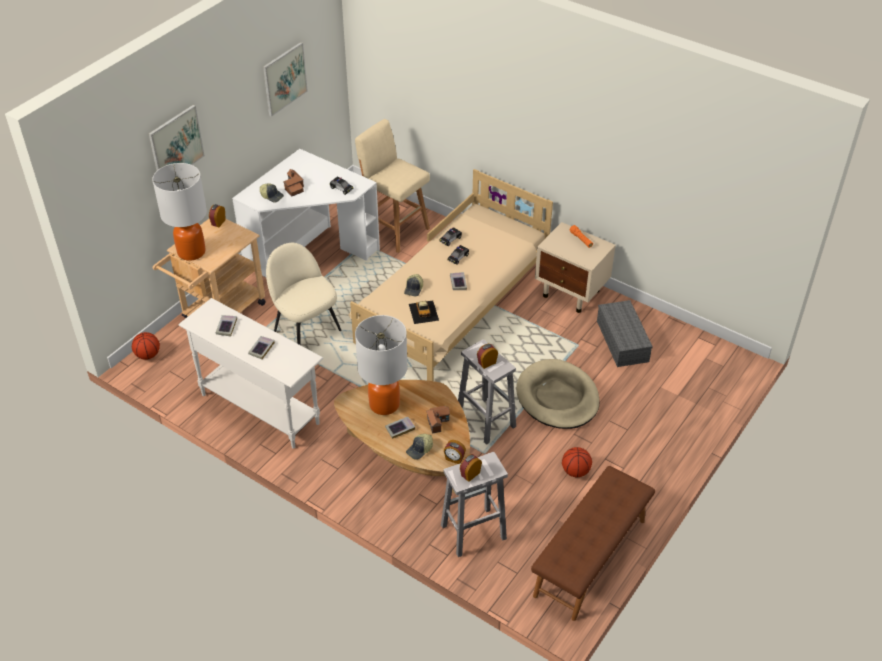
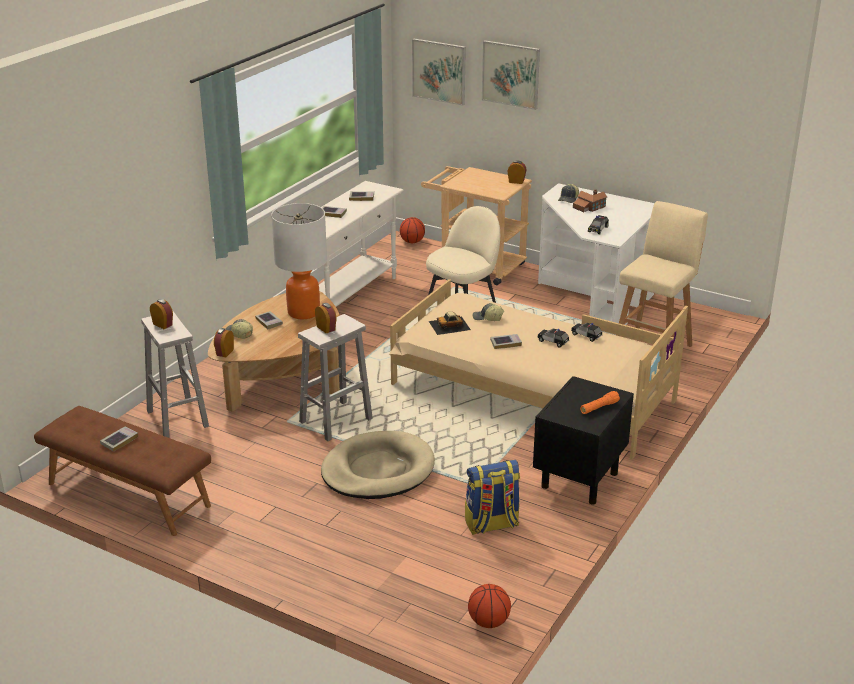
camera: 85 degrees right, 15 degrees down
(191, 252) = (466, 175): table lamp -> none
(284, 78) = (665, 108): picture -> picture (439, 71)
(438, 421) = (279, 341): toy house -> none
(572, 293) = (579, 480): beige nightstand -> black nightstand
(575, 471) = (256, 484): basketball -> basketball (488, 622)
(599, 523) = (119, 441): none -> book
(623, 341) = (491, 525): grey storage box -> backpack

